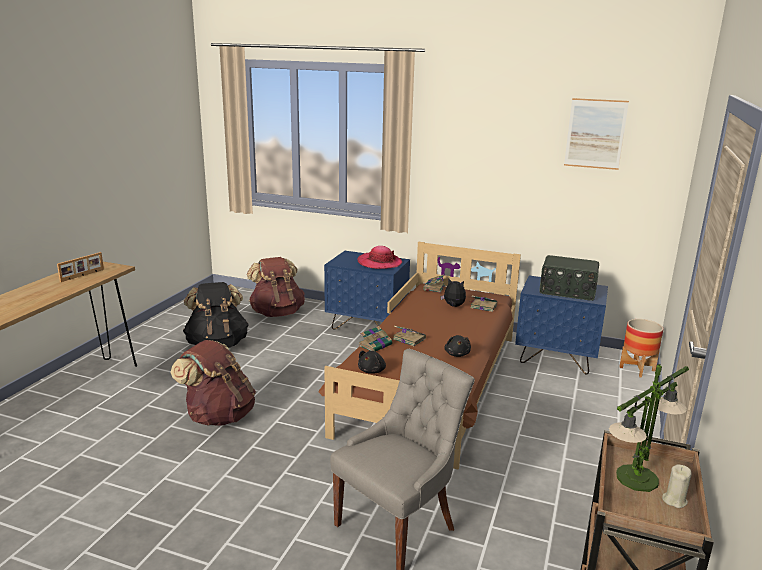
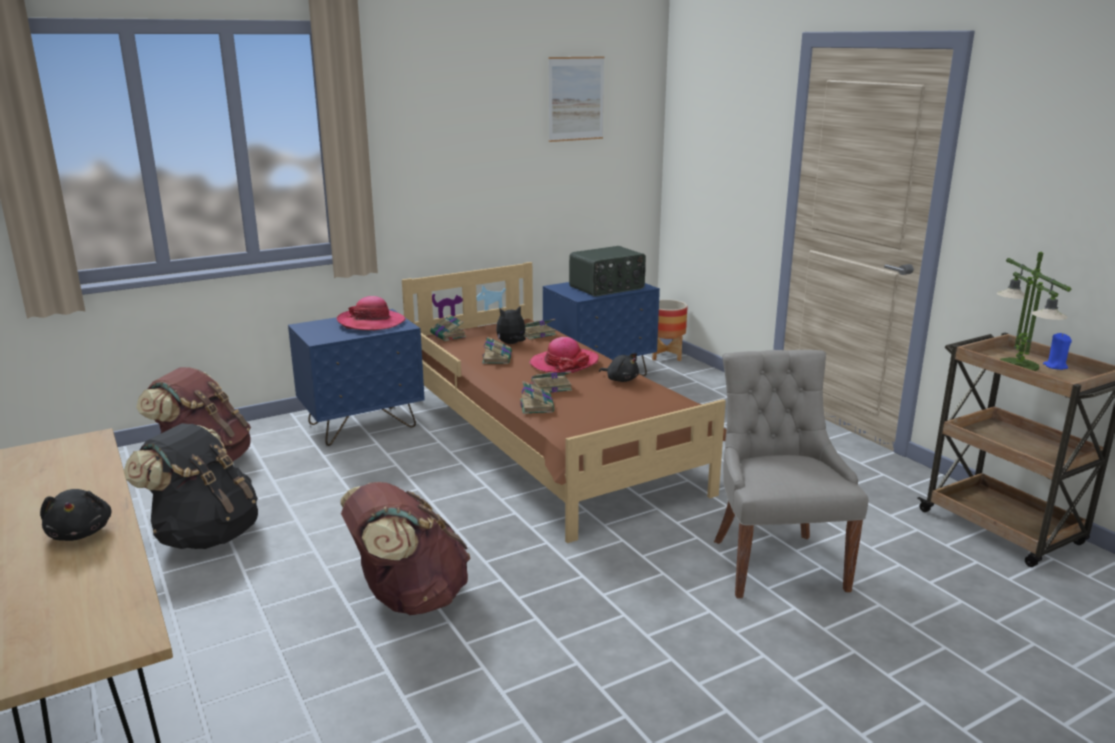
camera: 50 degrees left, 0 degrees up
(82, 275) = (57, 473): picture frame -> none
(372, 371) = (594, 426): black plush toy -> black plush toy (80, 533)
(425, 311) = (497, 358): none -> book
(451, 330) = (564, 363): none -> hat
(674, 500) = (1055, 366): beige candle -> blue candle

